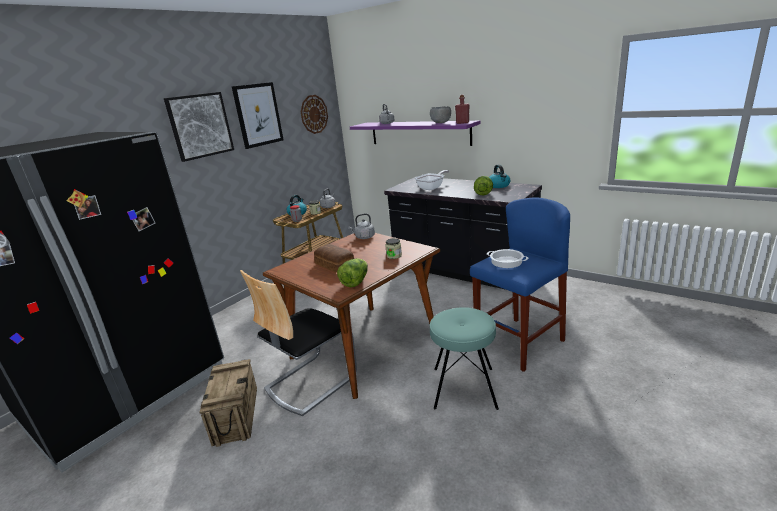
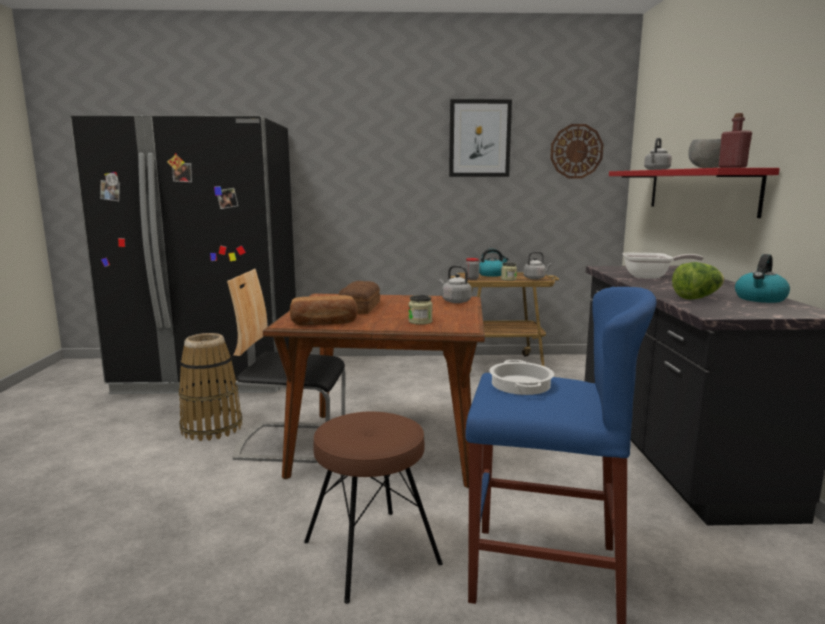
camera: 50 degrees right, 10 degrees down
(200, 126) = (396, 139): picture -> none
(236, 416) = (212, 427): crate -> basket
(355, 282) = (324, 323): lettuce -> bread
(419, 133) = (699, 190): purple shelf -> red shelf
(464, 388) = (371, 552): turquoise stool -> brown stool

